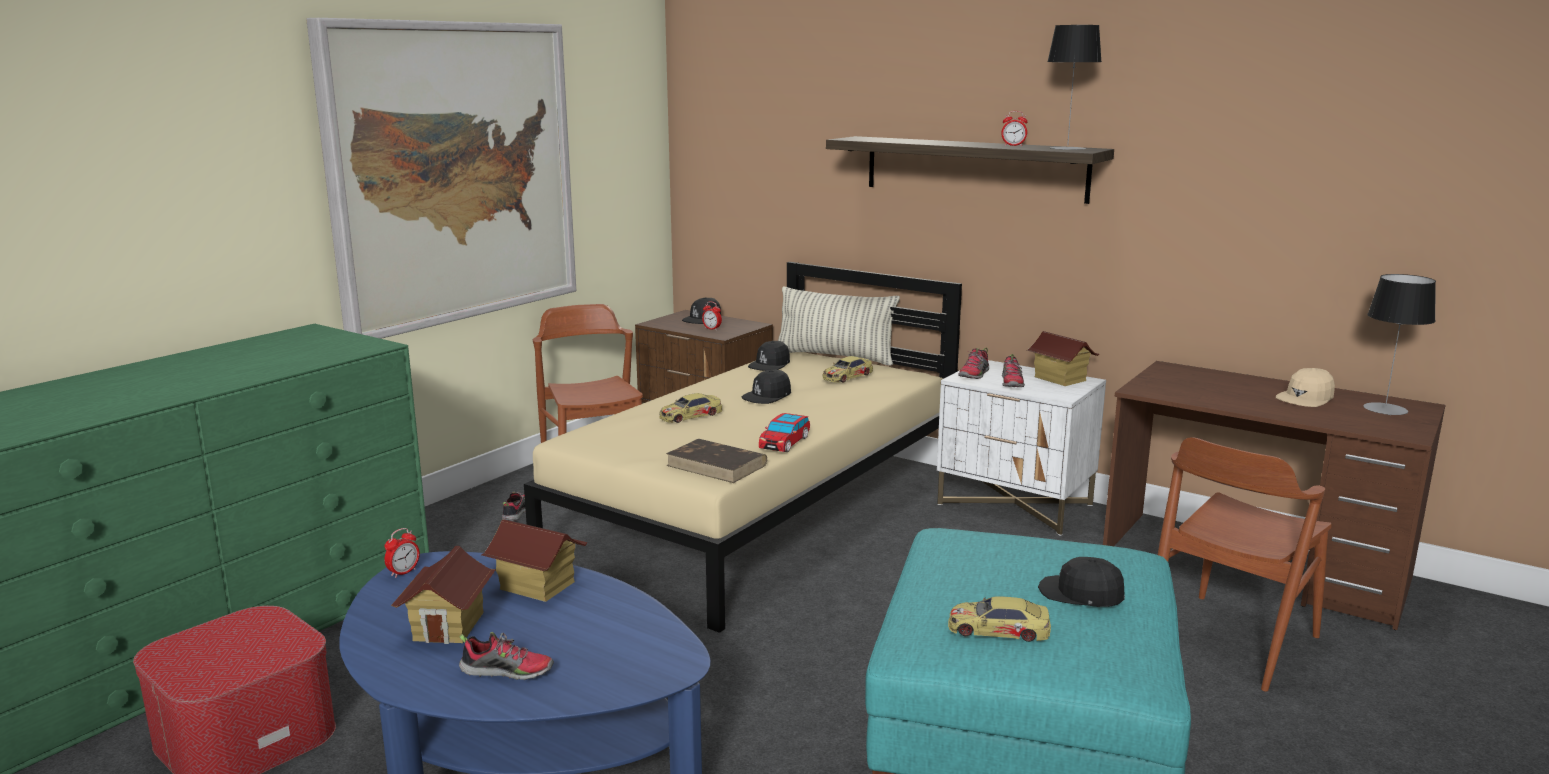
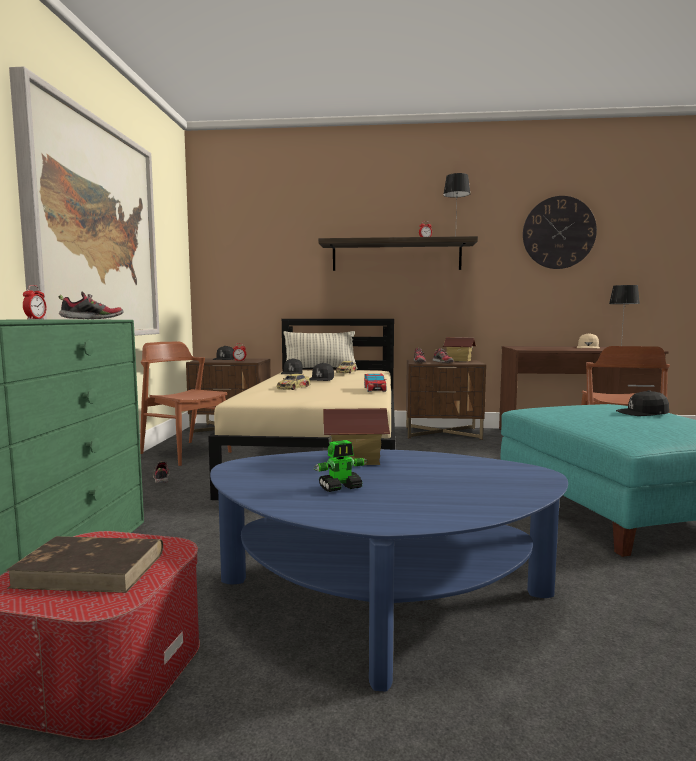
camera: 30 degrees left, 10 degrees down
(403, 572) = (234, 471): alarm clock -> alarm clock (35, 319)
(449, 627) = (341, 487): toy house -> toy robot
(508, 671) = (443, 498): shoe -> shoe (92, 319)
(717, 465) = (360, 398): brown book -> brown book (92, 569)
(998, 629) = (652, 426): toy car -> none
(1016, 505) = (443, 433): white nightstand -> brown nightstand
(1296, 142) = (559, 232): none -> wall clock

